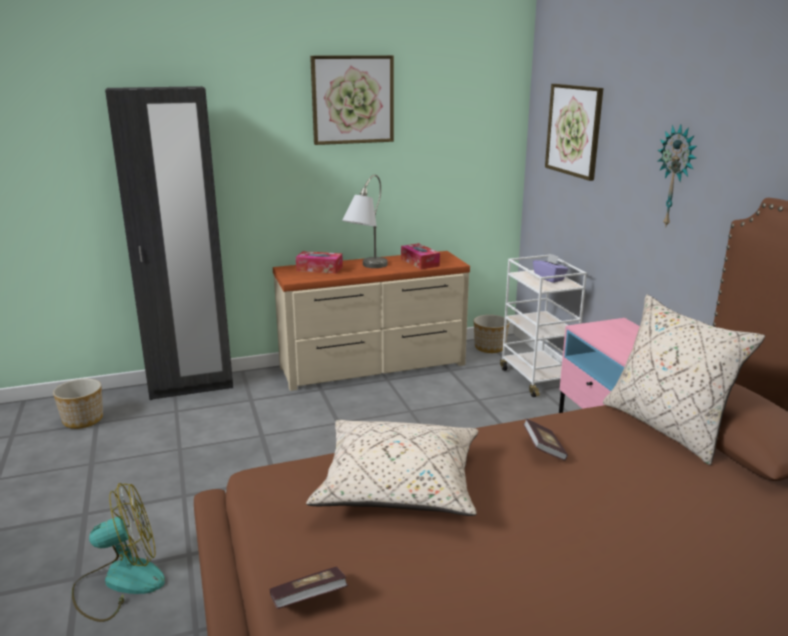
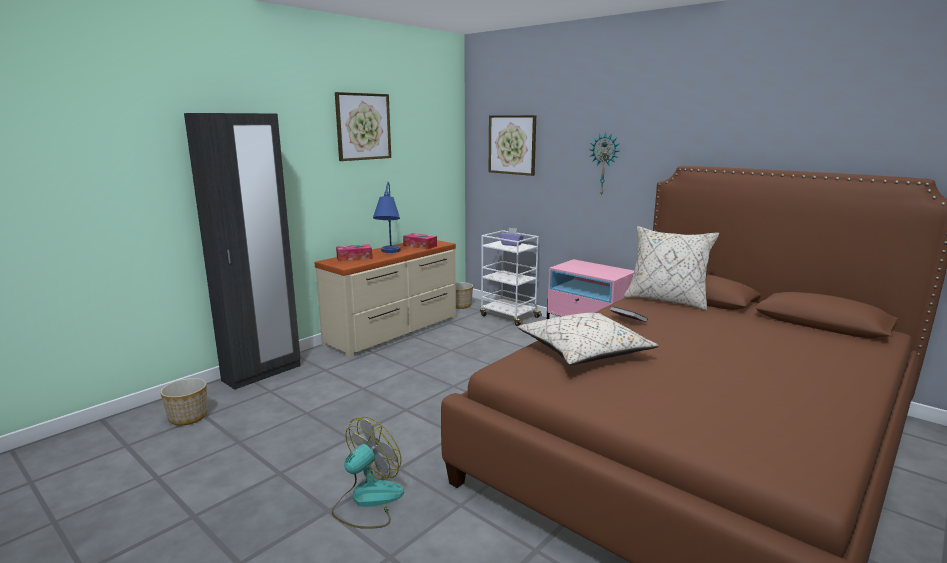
camera: 30 degrees left, 5 degrees down
(309, 600) = (621, 409): book -> none
(365, 269) = (388, 253): grey table lamp -> blue table lamp

